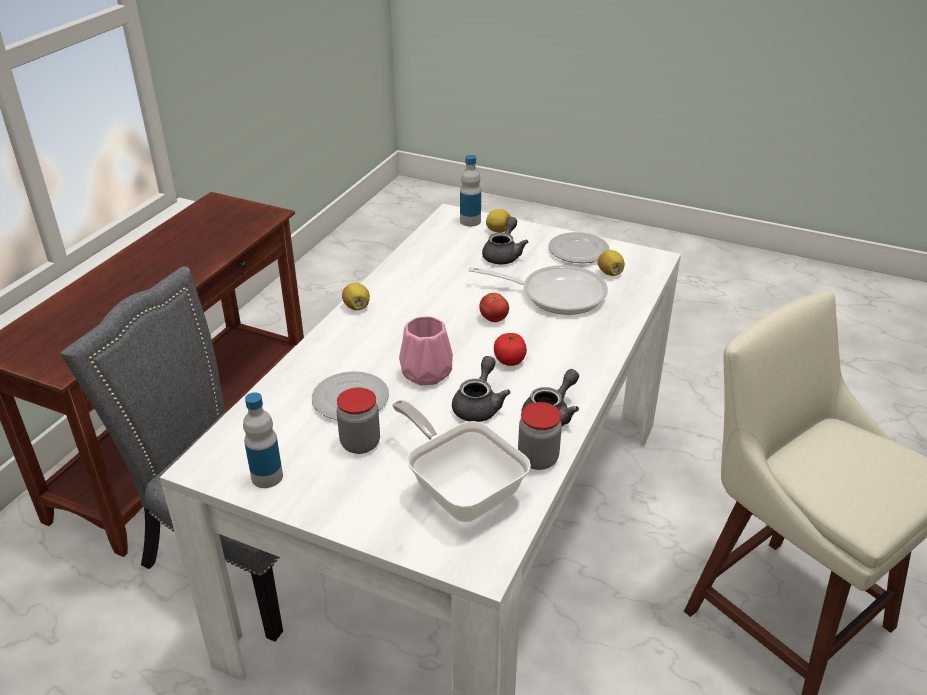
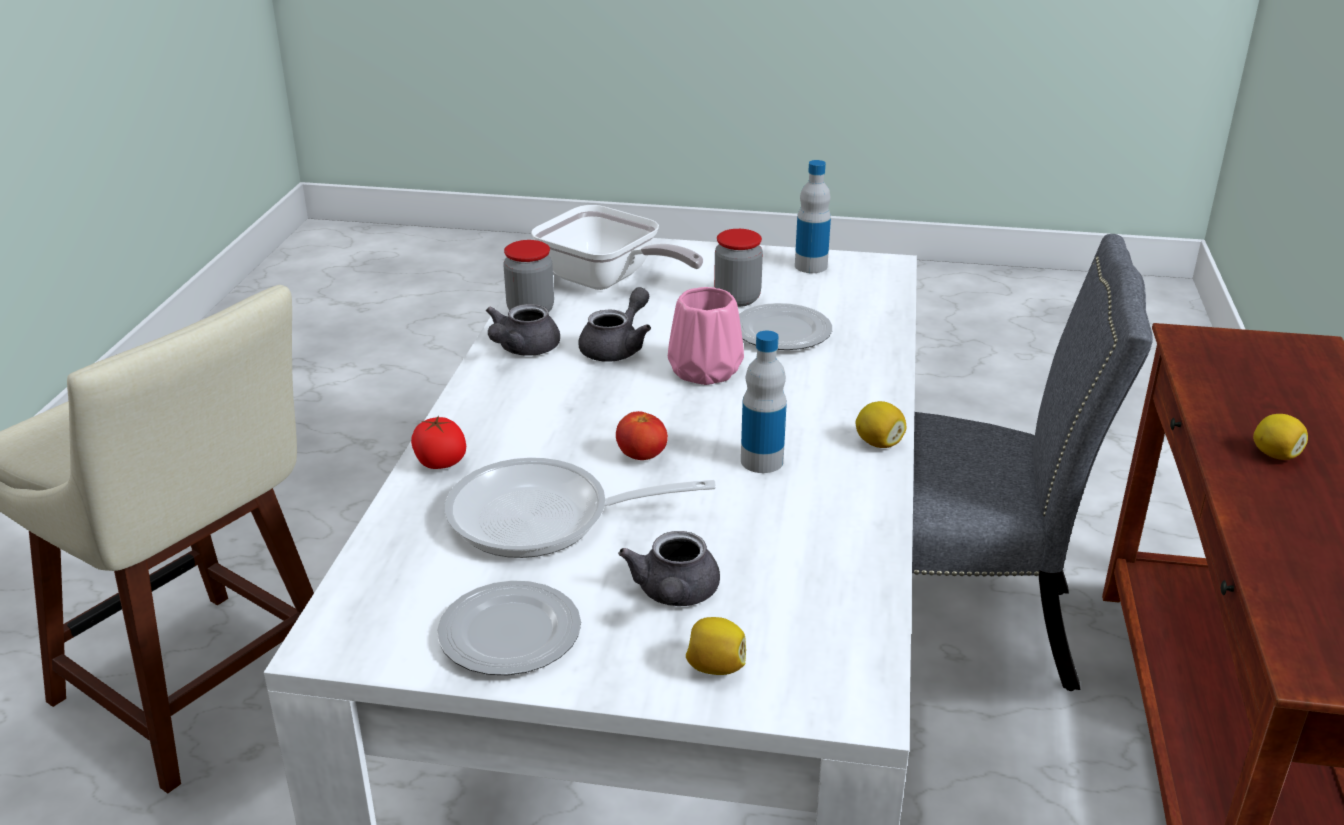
camera: 165 degrees right, 5 degrees down
(470, 221) = (797, 688): bottle -> bottle (762, 461)
(479, 405) = (617, 347): grey teapot -> grey teapot turned 150 degrees counterclockwise
(509, 360) = (595, 401): tomato -> tomato (440, 463)
(610, 273) = (437, 584): lemon -> lemon (1275, 455)

